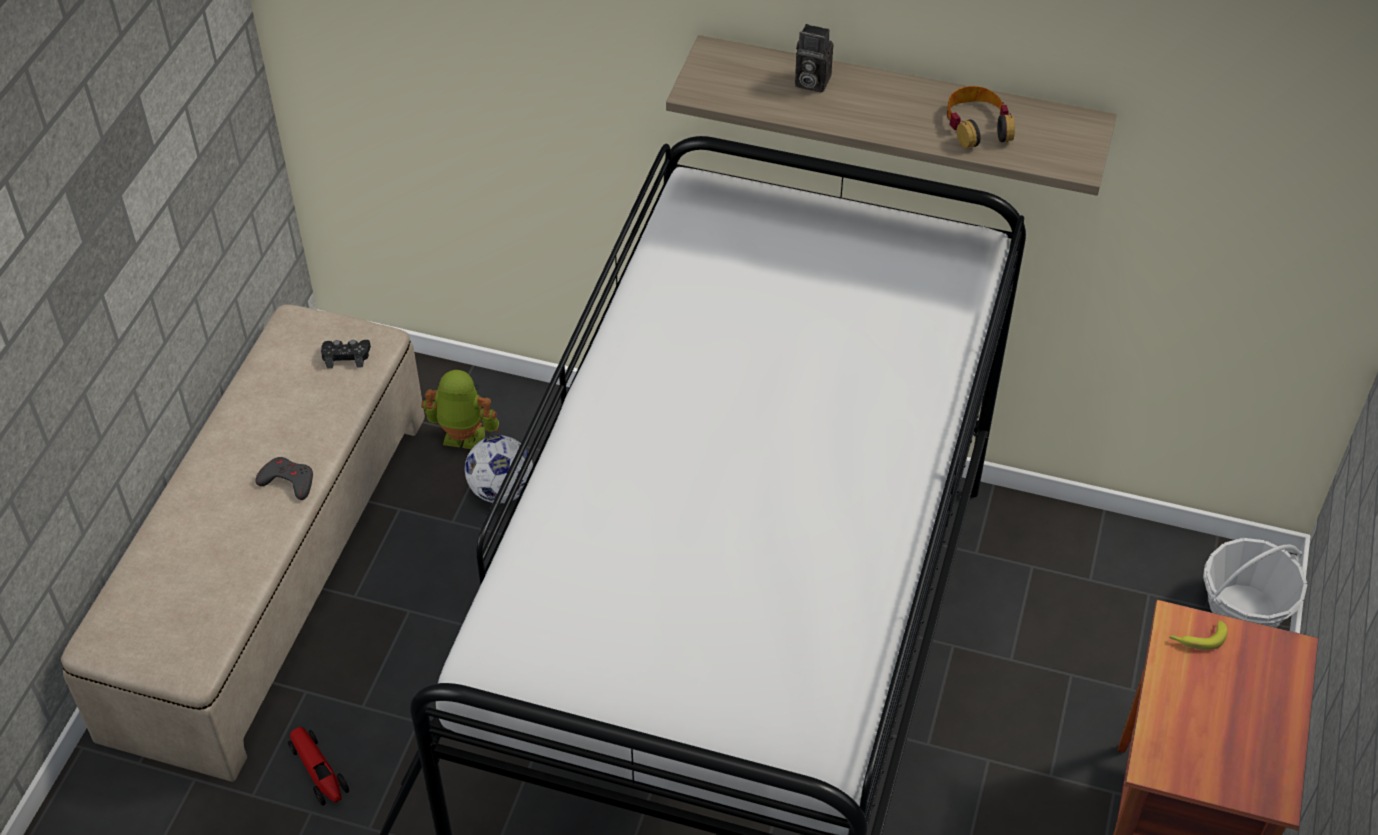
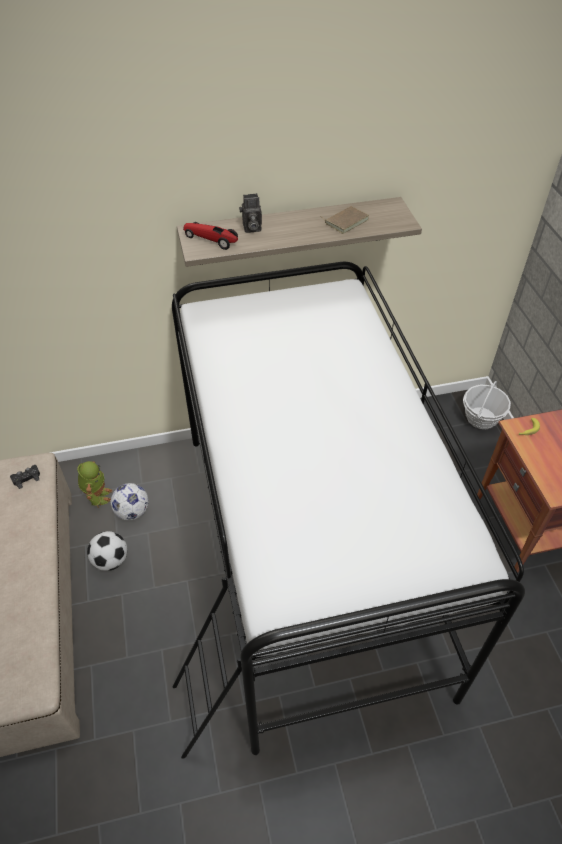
camera: 30 degrees left, 0 degrees up
(288, 481) = (33, 558): grey game controller -> none
(319, 771) = (124, 705): toy car -> toy car (211, 239)
(423, 551) = (111, 560): none -> football
(463, 440) = (97, 496): toy robot -> toy robot turned 105 degrees clockwise
(977, 125) = (345, 221): headphones -> brown book

